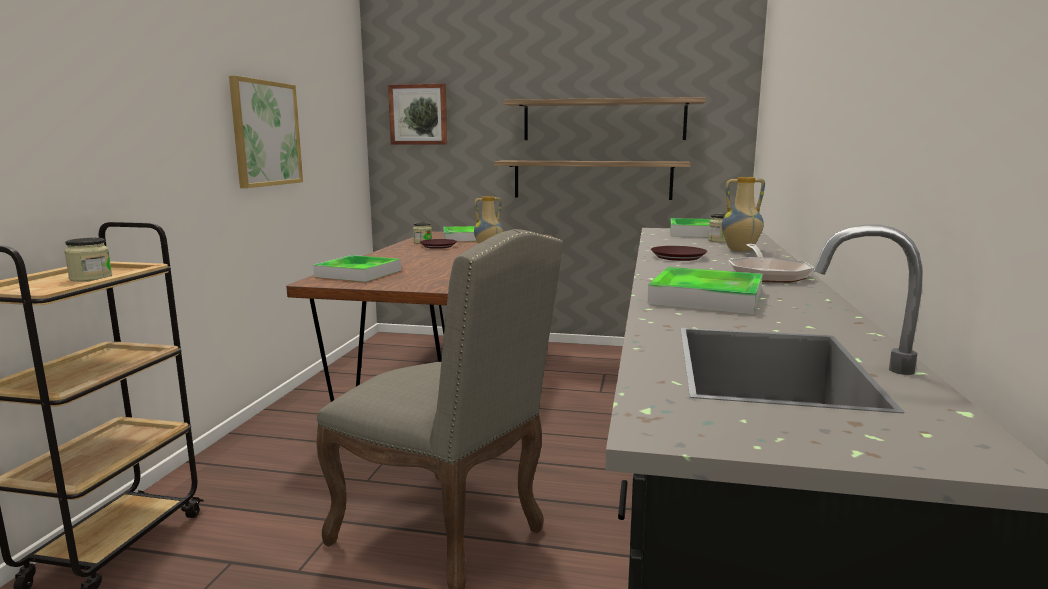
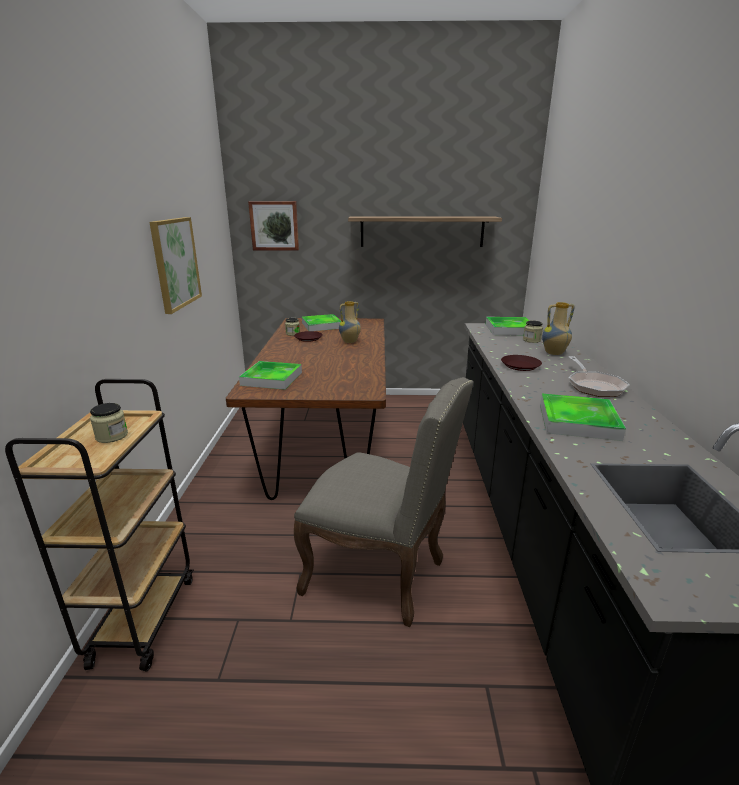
camera: 10 degrees left, 10 degrees up
(592, 179) = (412, 276): shelf -> none

